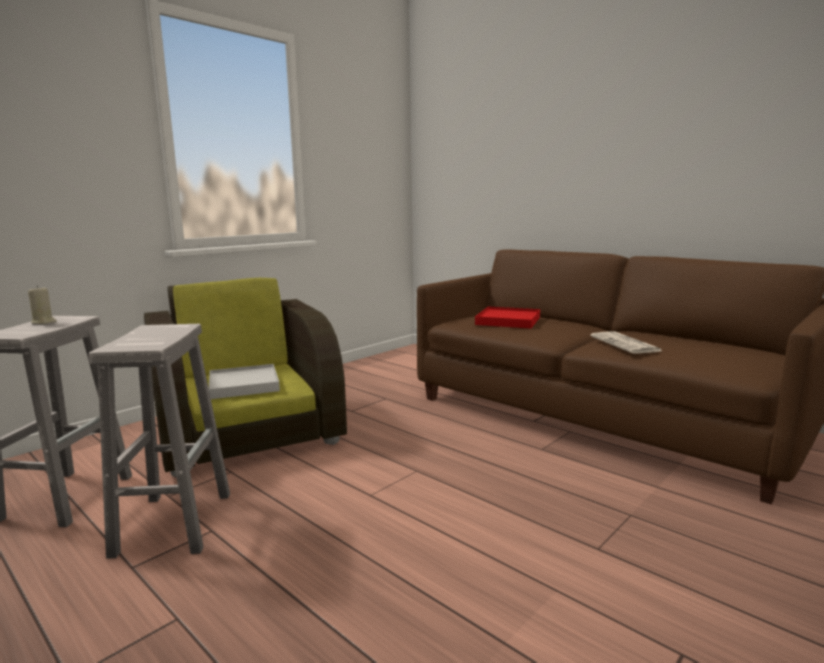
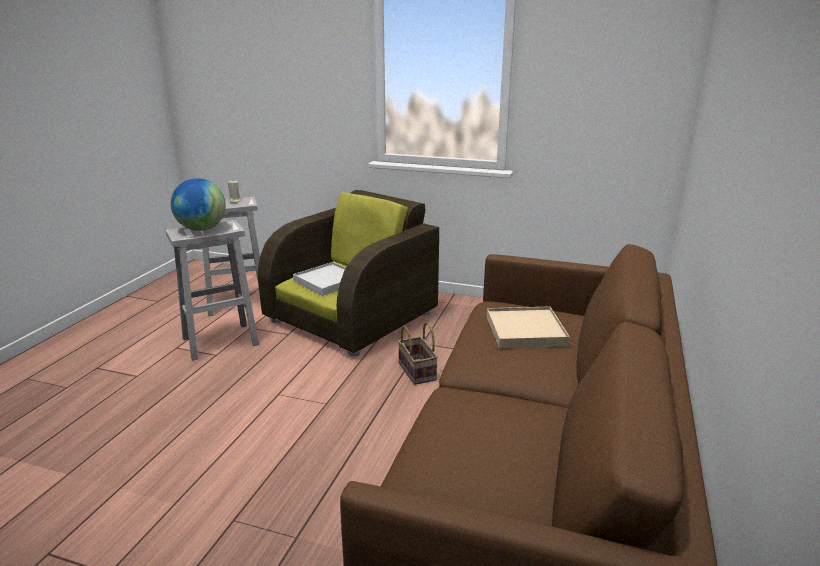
camera: 65 degrees right, 10 degrees up
(143, 337) = (201, 229): none -> globe
(401, 421) = (418, 372): none -> basket
(508, 321) = (525, 331): red tray -> beige tray
(626, 344) = (469, 413): newspaper -> none

